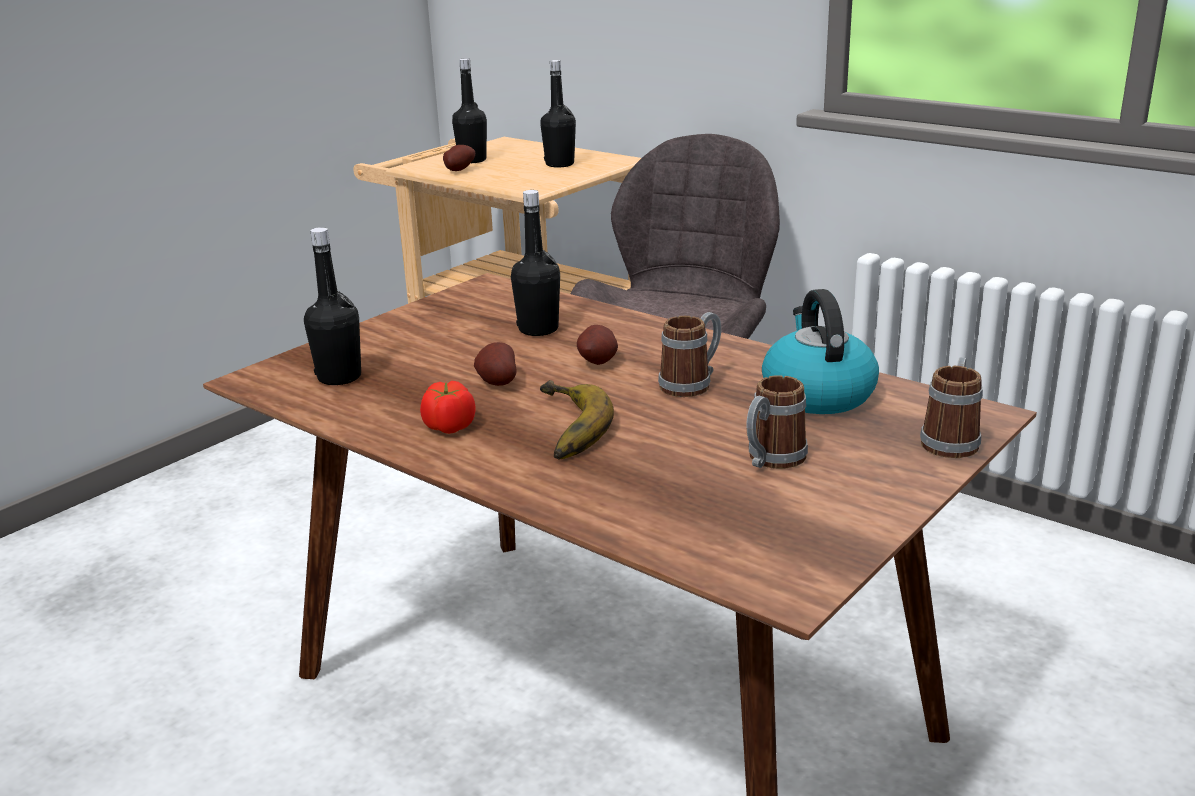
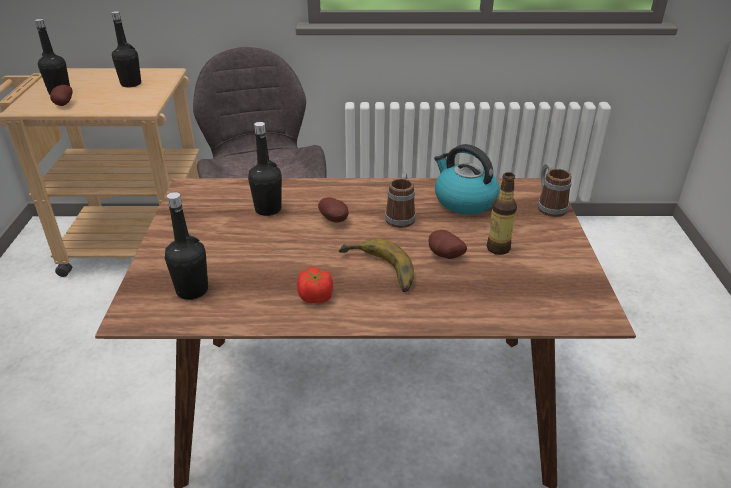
camera: 40 degrees left, 10 degrees up
(496, 383) = (298, 256): potato -> potato (444, 256)
(771, 461) = (498, 248): mug -> bottle

